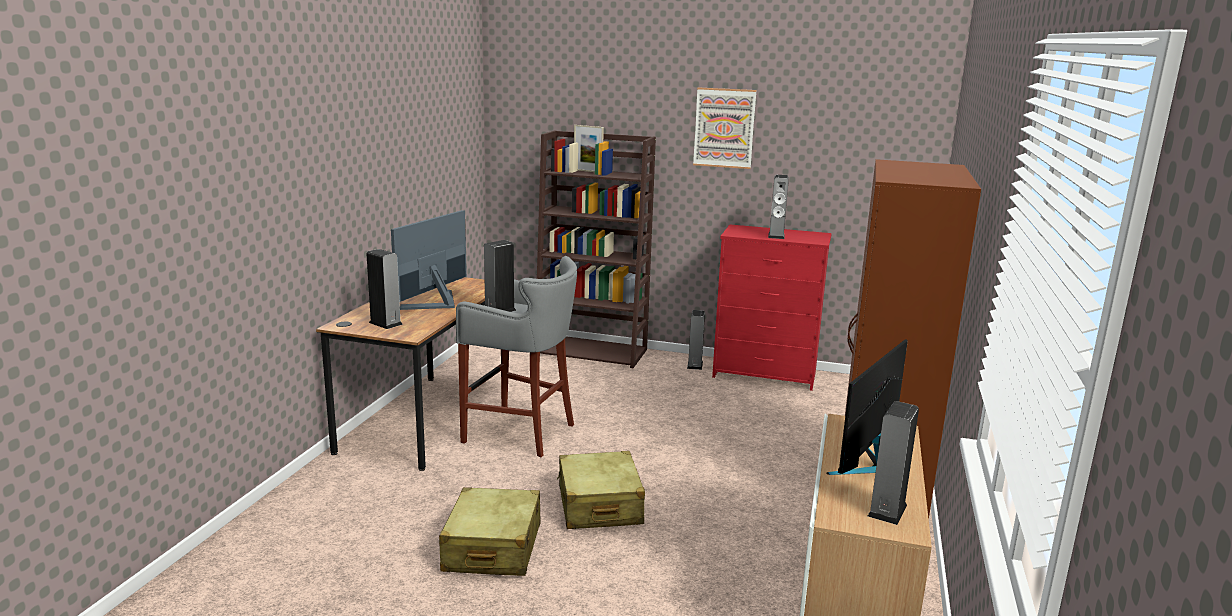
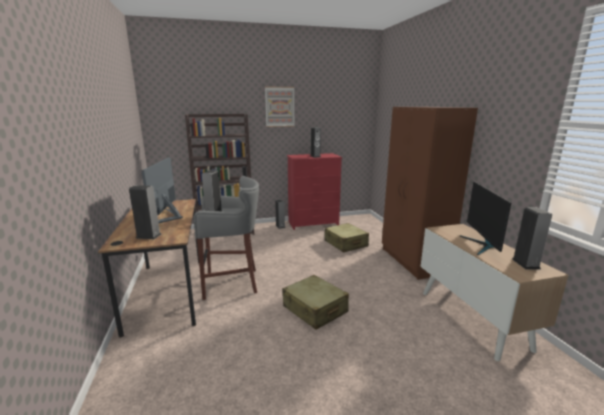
camera: 30 degrees left, 0 degrees up
(492, 548) = (287, 359): beige suitcase -> beige suitcase (345, 244)
(587, 171) = (211, 134): picture frame -> none

